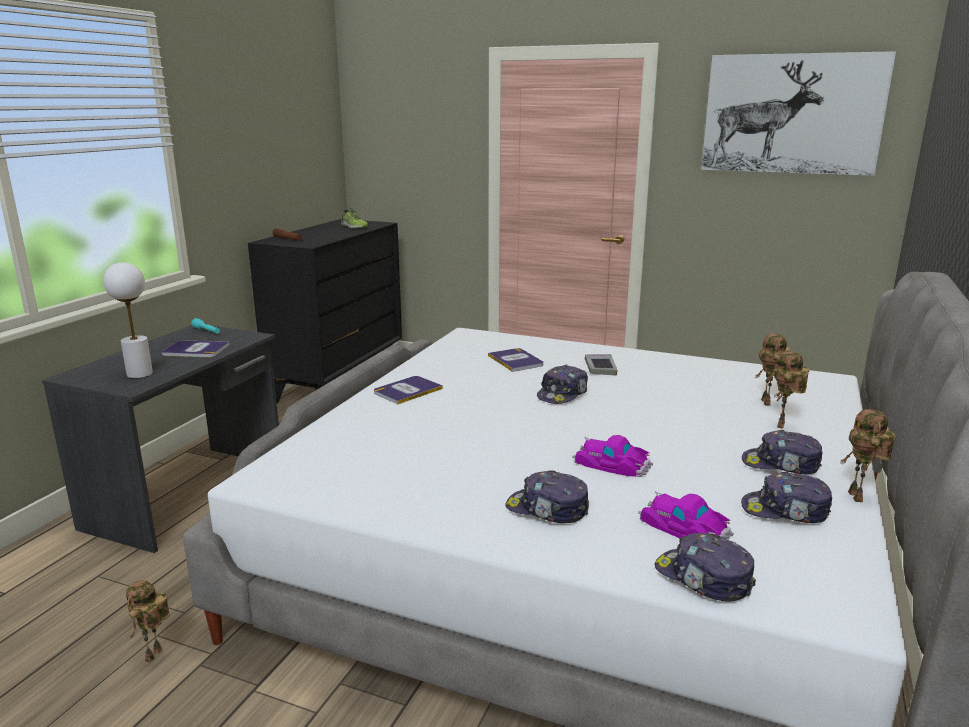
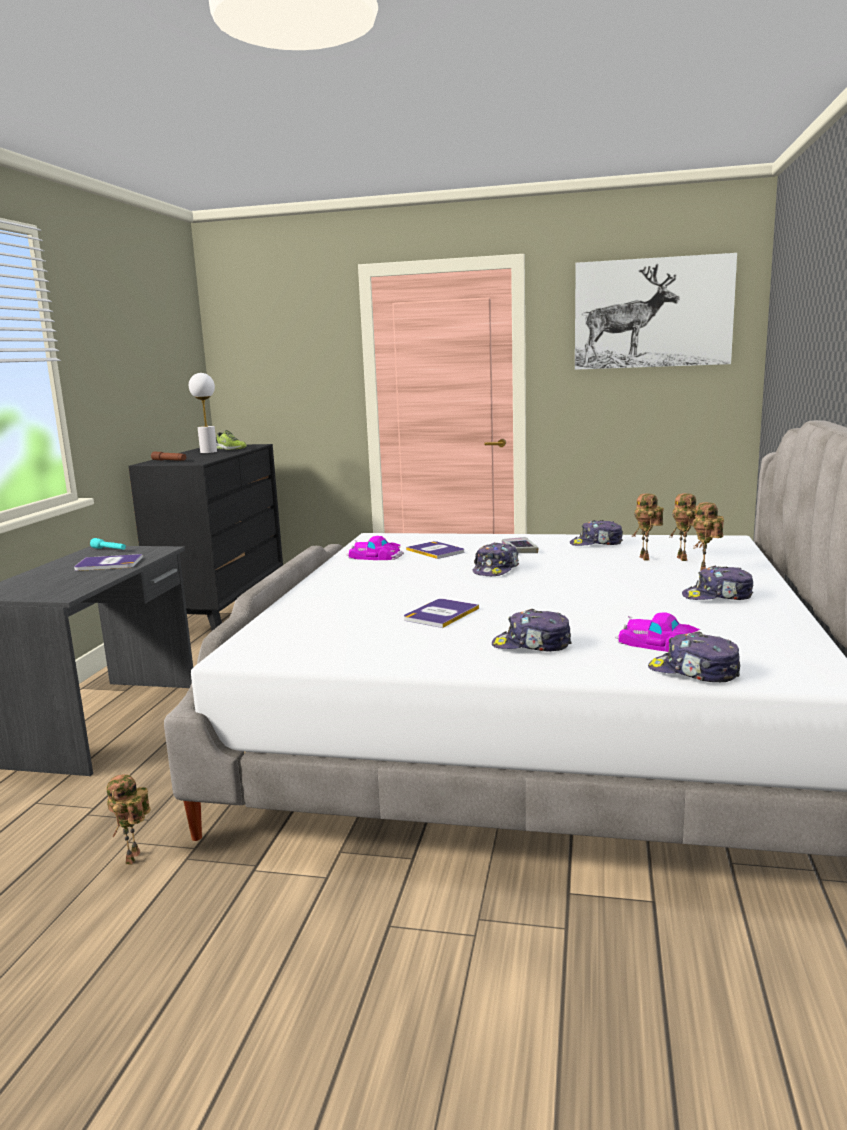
camera: 10 degrees left, 5 degrees down
(140, 374) = (63, 585): white table lamp -> white table lamp (209, 452)
(407, 391) = (343, 580): book -> book (441, 614)
(611, 463) = (570, 610): toy car -> toy car (375, 556)
(785, 511) = (738, 624): cap -> cap (596, 544)
(858, 497) = (793, 610): toy robot -> toy robot (646, 558)

